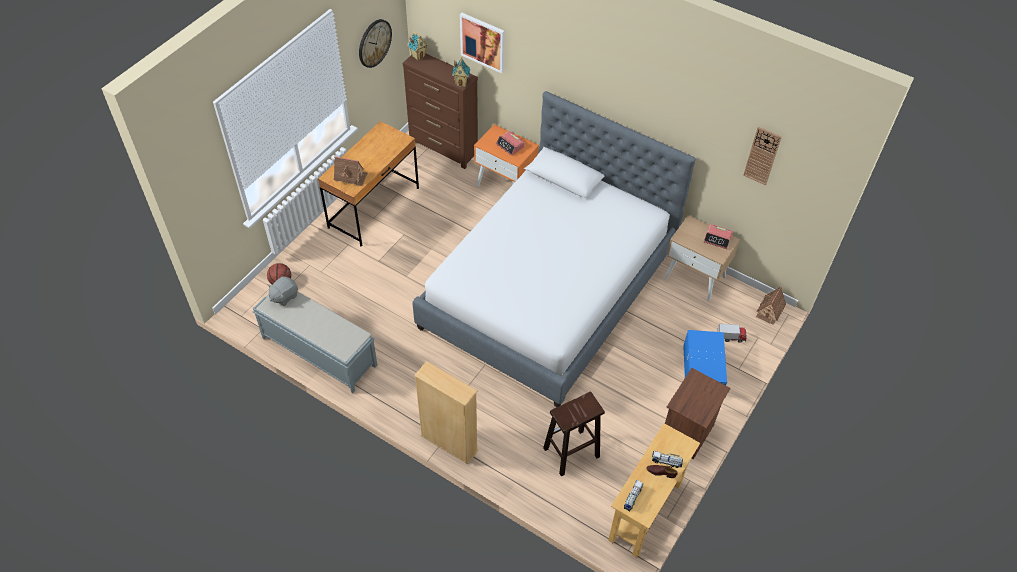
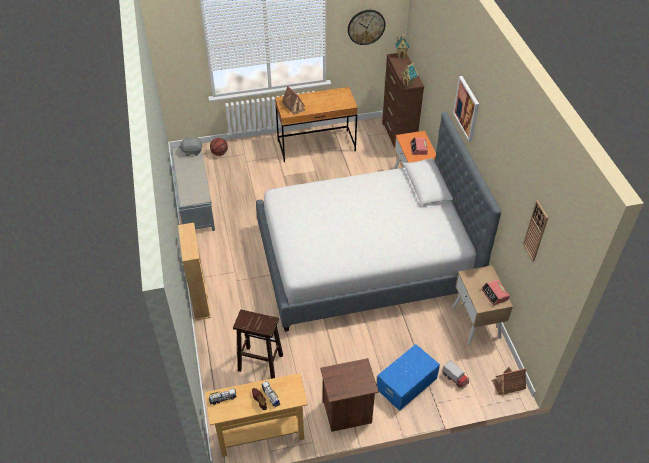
camera: 45 degrees right, 5 degrees down
(483, 42) = (430, 57): picture -> picture (467, 108)

